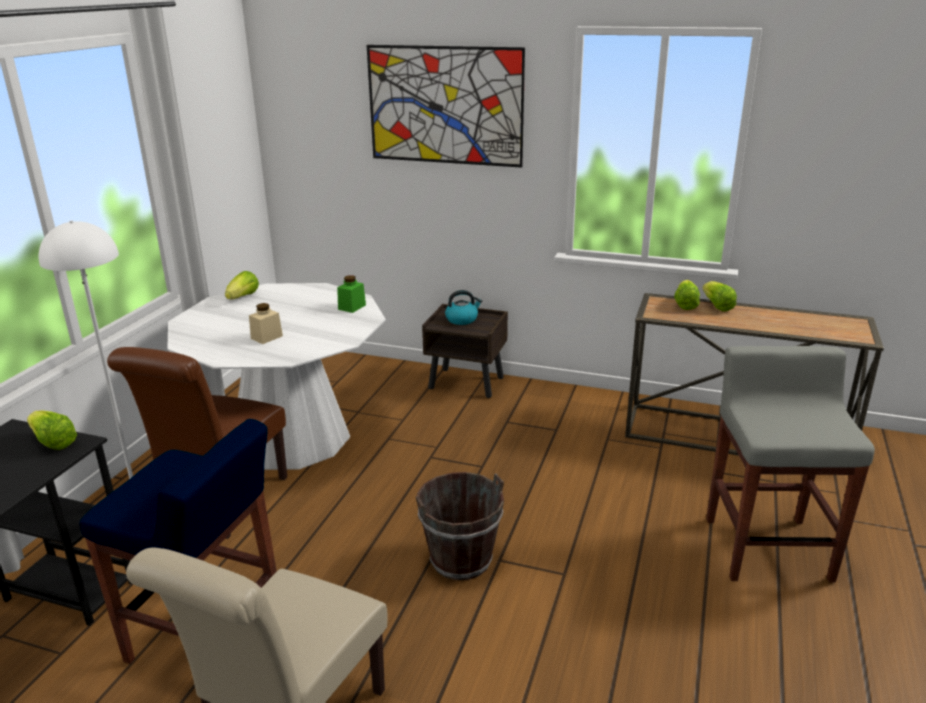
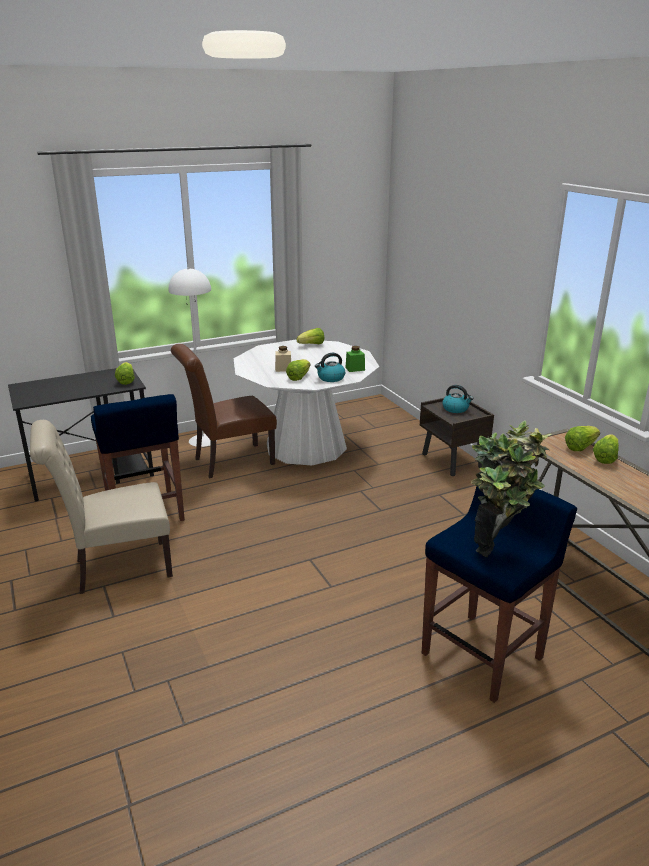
camera: 45 degrees right, 0 degrees up
(307, 340) = (298, 377): none -> lettuce
(346, 327) = (330, 378): none -> kettle
(444, 105) = (478, 236): picture -> none
(461, 559) = (291, 547): brown bucket -> none
(766, 547) = (483, 655): grey stool -> blue stool
(799, 417) = (498, 544): none -> potted plant

